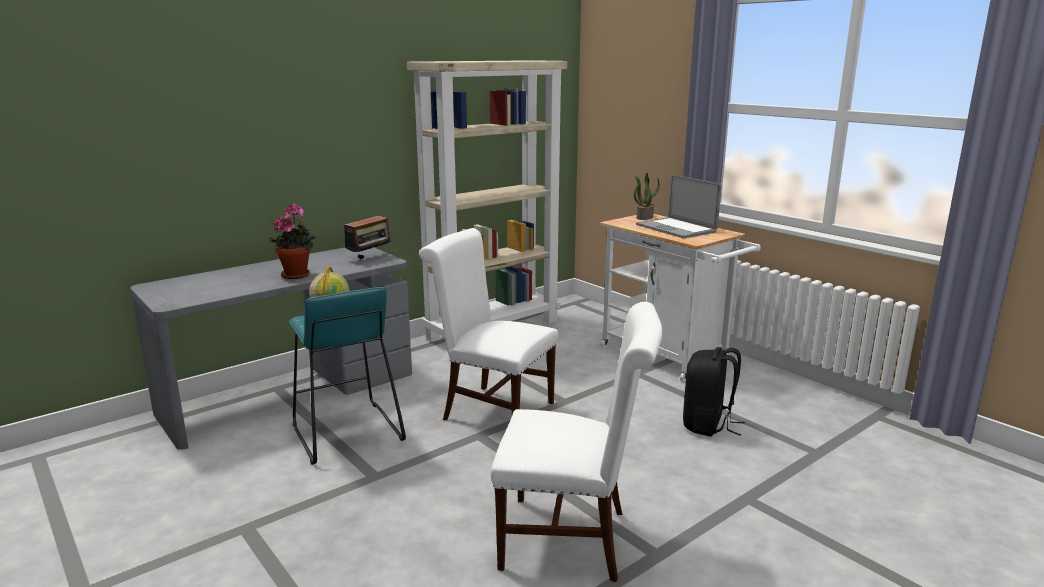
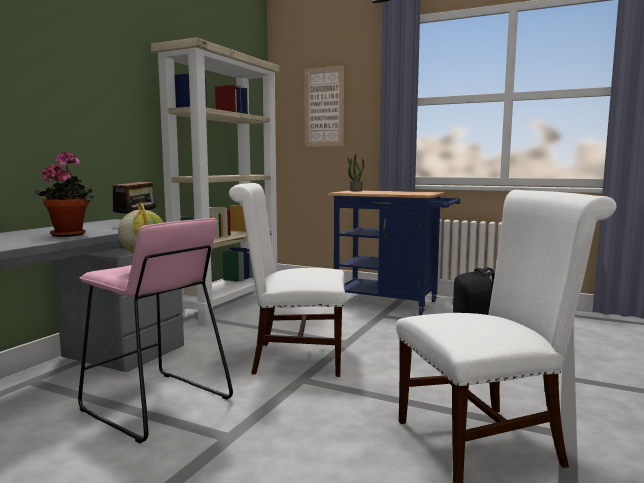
camera: 25 degrees left, 10 degrees down
(346, 432) = (155, 404): turquoise stool -> pink stool
(634, 102) = (324, 107): none -> picture
(669, 357) = (392, 303): white cart -> blue cart
(676, 228) = (392, 192): laptop -> none

